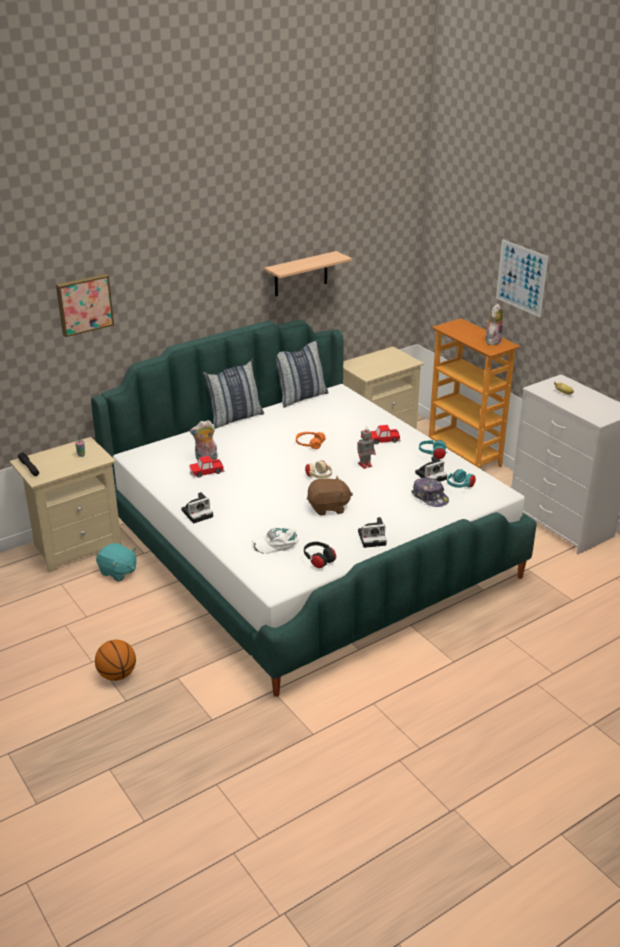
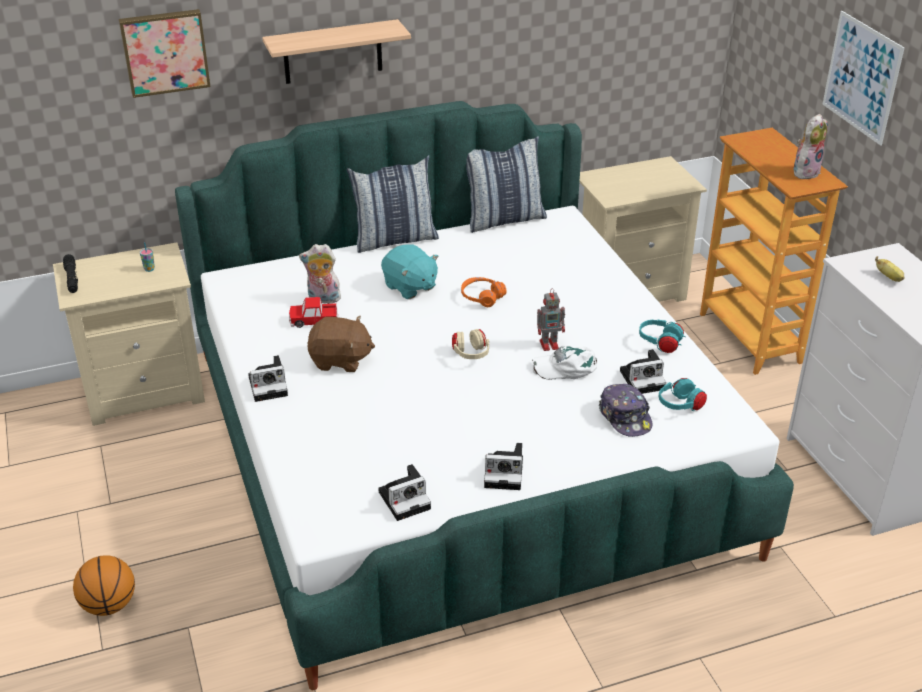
camera: 15 degrees right, 5 degrees up
(118, 572) = (182, 441): turquoise plush toy -> turquoise plush toy (410, 287)
(276, 543) = (357, 456): white cap -> white cap (566, 367)
(301, 274) = (522, 35): shelf -> shelf (332, 52)
(319, 561) = (406, 499): black headphones -> camera
(328, 508) = (461, 409): brown plush toy -> brown plush toy (340, 360)
(383, 440) = (595, 307): toy car -> none

